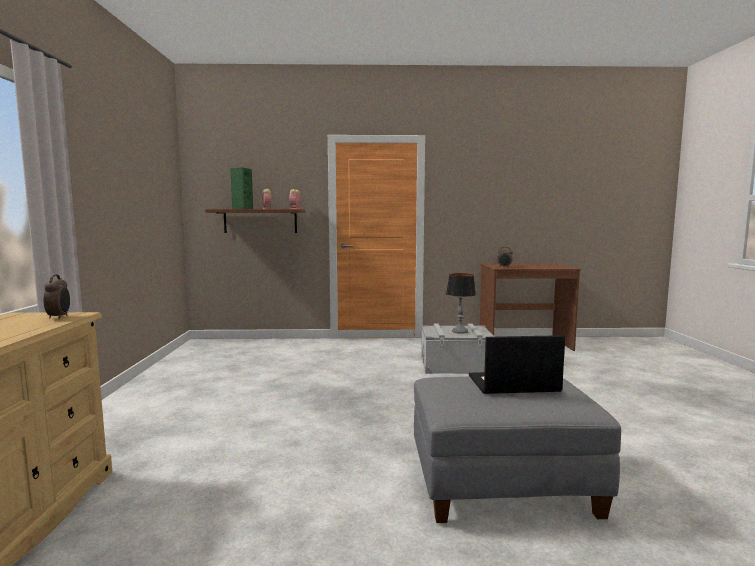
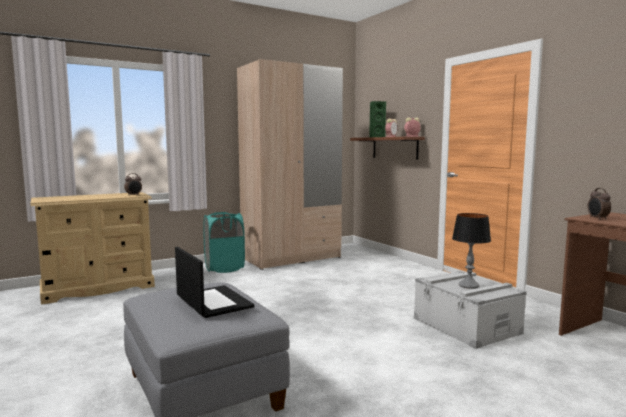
camera: 60 degrees right, 0 degrees up
(134, 411) = (224, 268): none -> turquoise laundry basket
(178, 372) = (291, 258): none -> beige wardrobe

